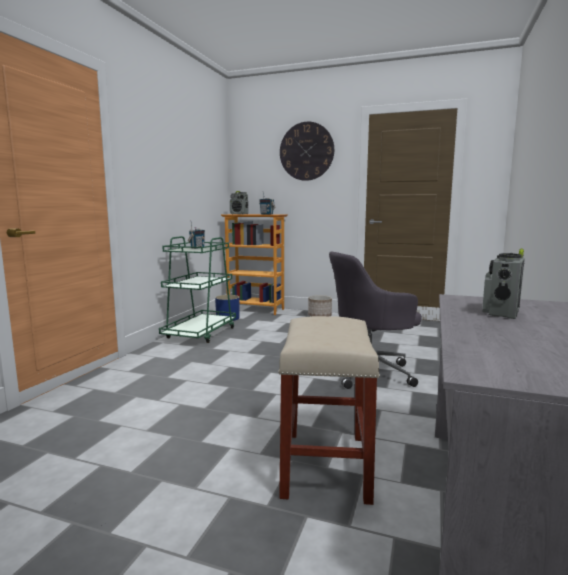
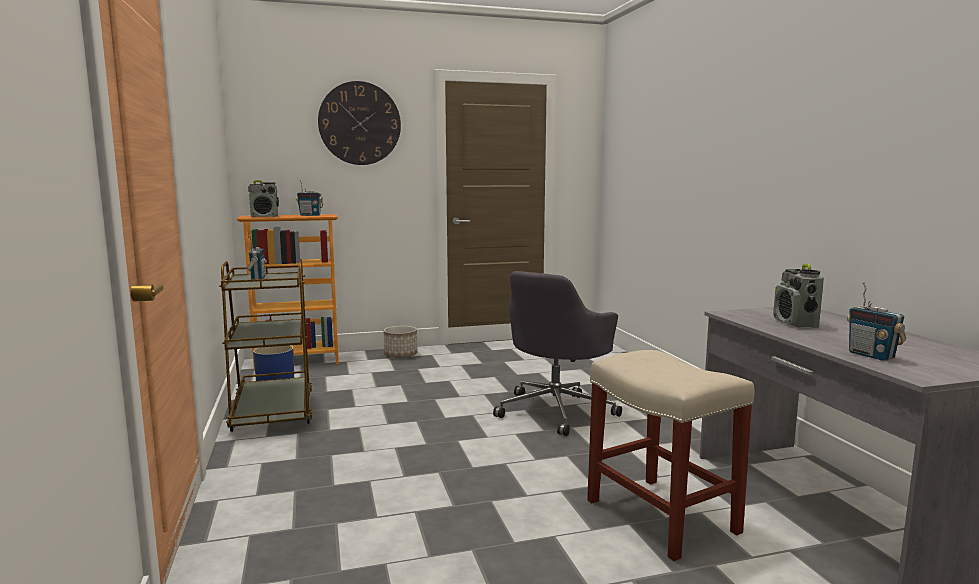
camera: 35 degrees left, 0 degrees up
(200, 333) = (273, 413): green cart -> brown cart
(487, 347) = (871, 355): none -> radio

